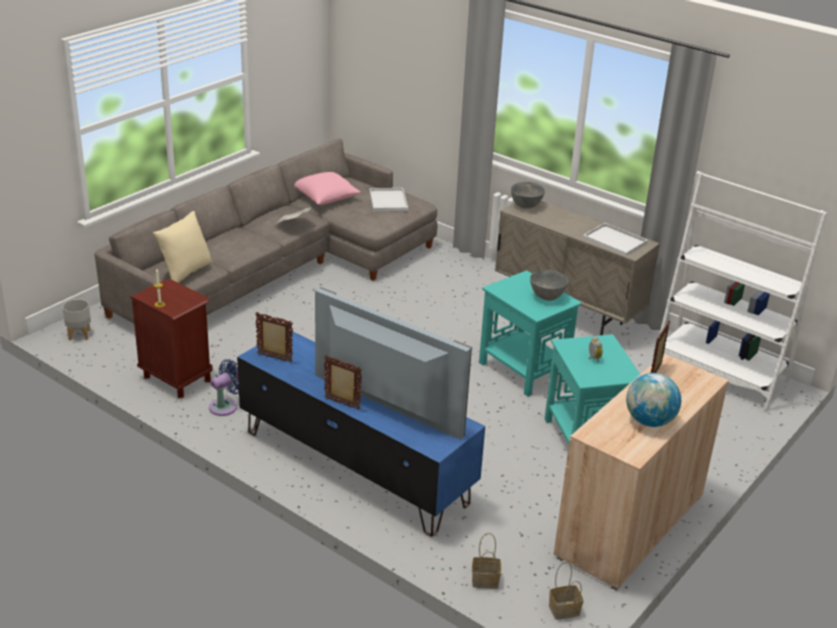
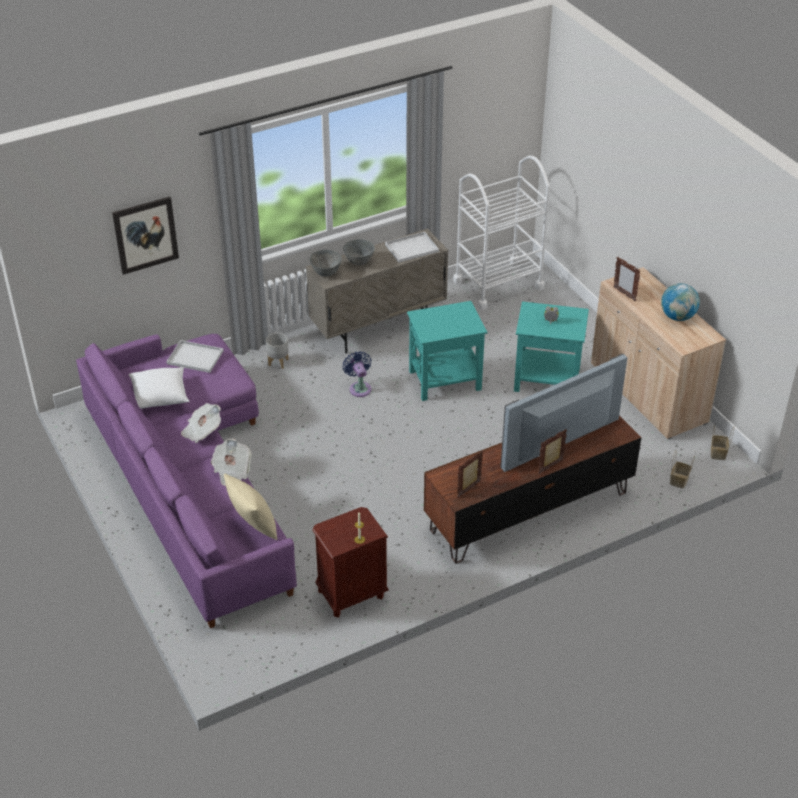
camera: 65 degrees left, 10 degrees up
(79, 334) = (232, 654): grey planter -> grey planter (278, 362)
(226, 406) = (410, 570): blue fan -> blue fan (359, 388)
(250, 248) = (231, 471): none -> newspaper
(281, 267) = (191, 479): grey sofa -> purple sofa
(325, 198) = (160, 397): pink pillow -> white pillow
(354, 466) = (528, 511): blue tv stand -> brown tv stand
(414, 72) = (145, 235): none -> picture
(547, 297) = (455, 314): grey bowl -> grey bowl (359, 262)
(720, 372) = (498, 284): white bookcase -> white cart

